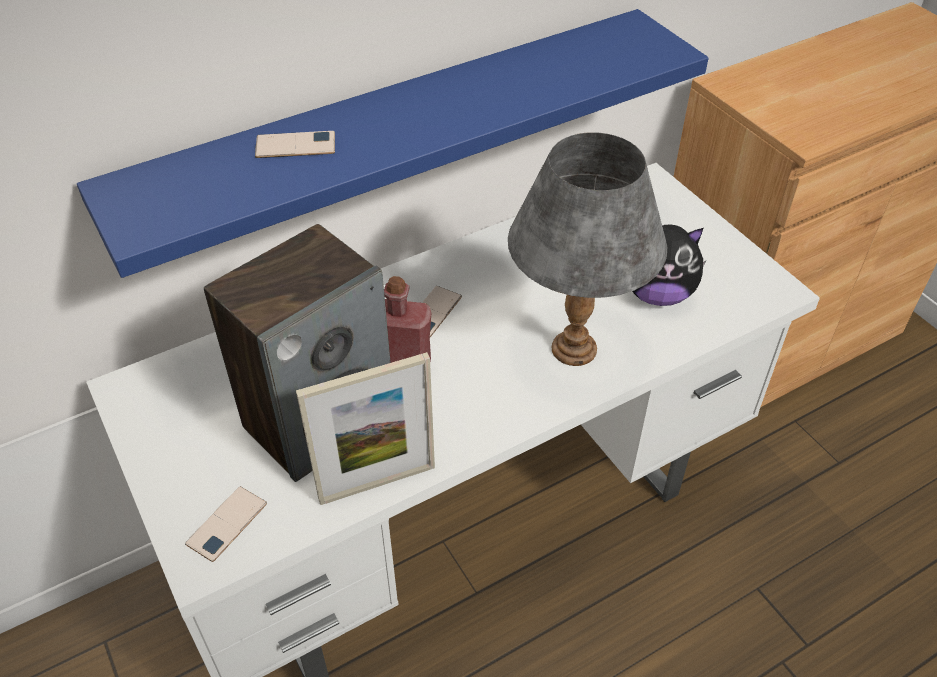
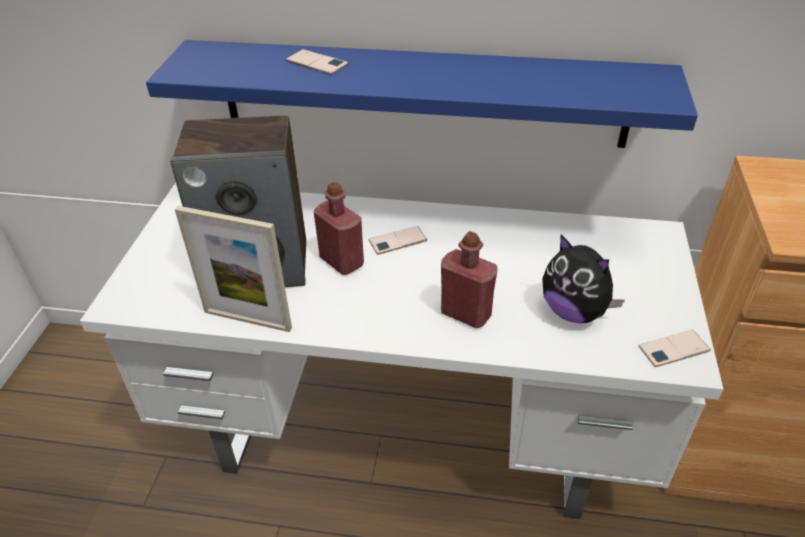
camera: 40 degrees right, 5 degrees down
(227, 524) = (150, 292): phone -> phone (674, 349)
(575, 349) = (466, 314): grey table lamp -> red bottle

